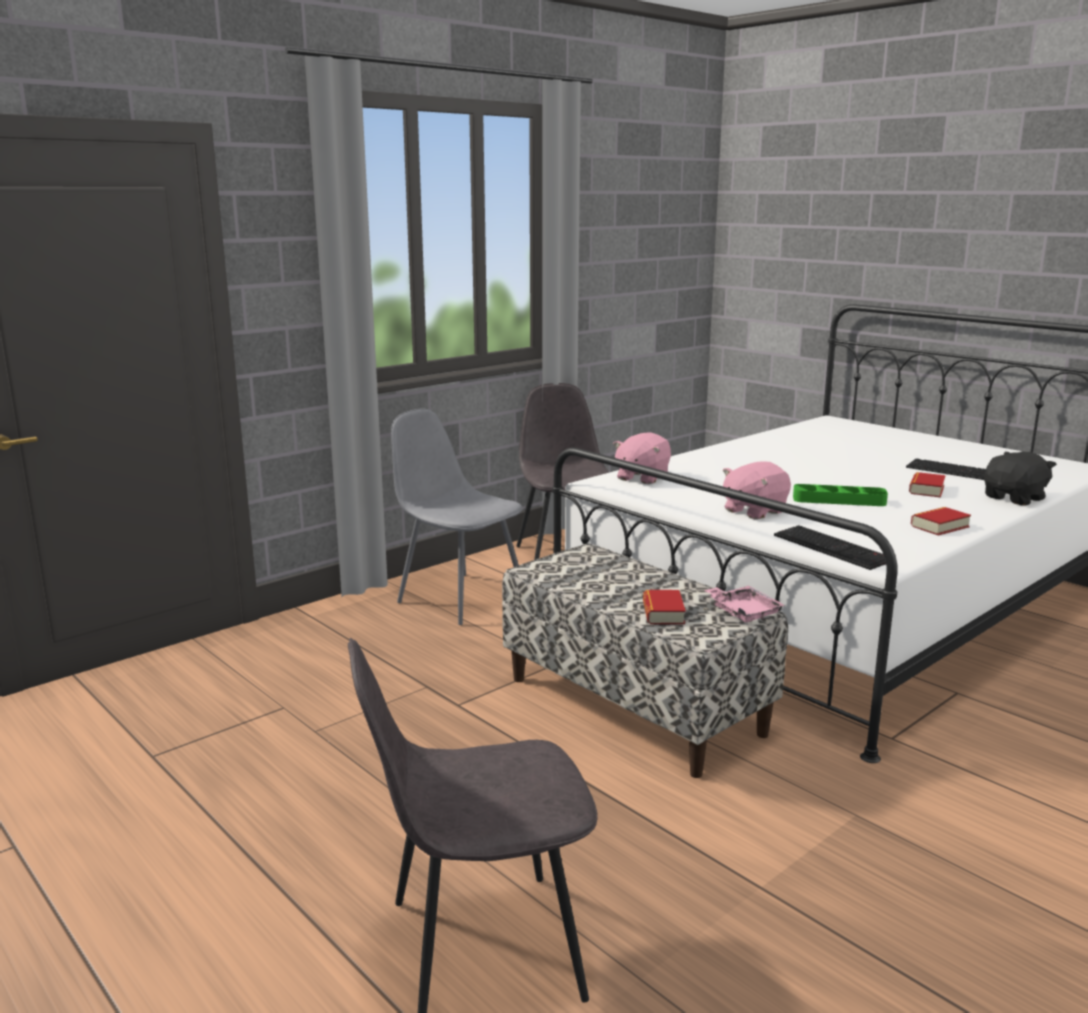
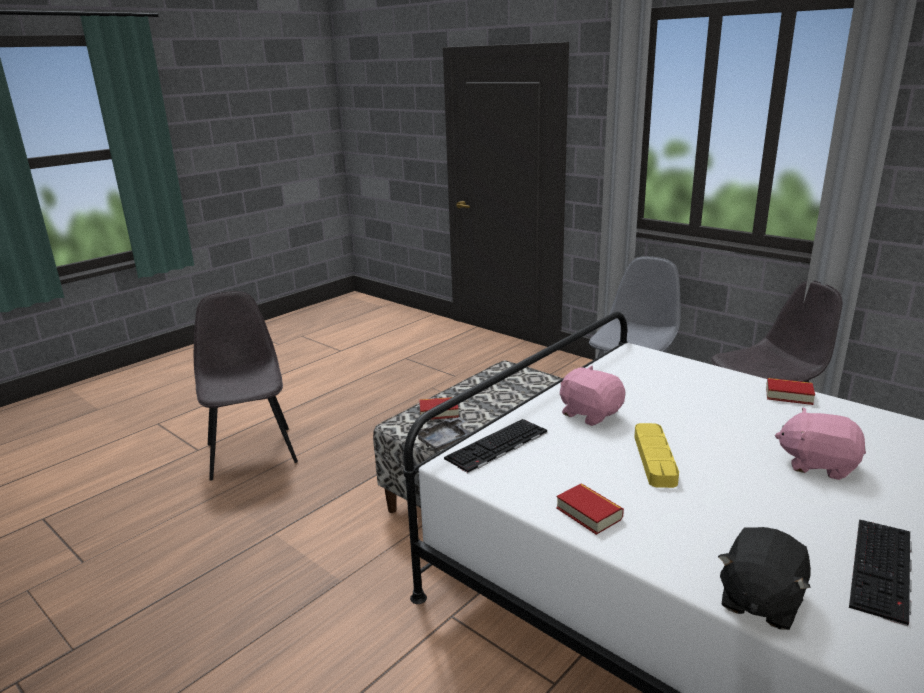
camera: 85 degrees right, 5 degrees up
(641, 477) = (665, 366): pink plush toy -> pink plush toy (817, 464)
(743, 612) = (444, 441): pink tray -> grey tray
(839, 500) = (654, 459): green tray -> yellow tray
(926, 489) = (747, 524): book -> book (789, 395)
(1015, 498) = (759, 601): black plush toy -> black plush toy turned 75 degrees clockwise

